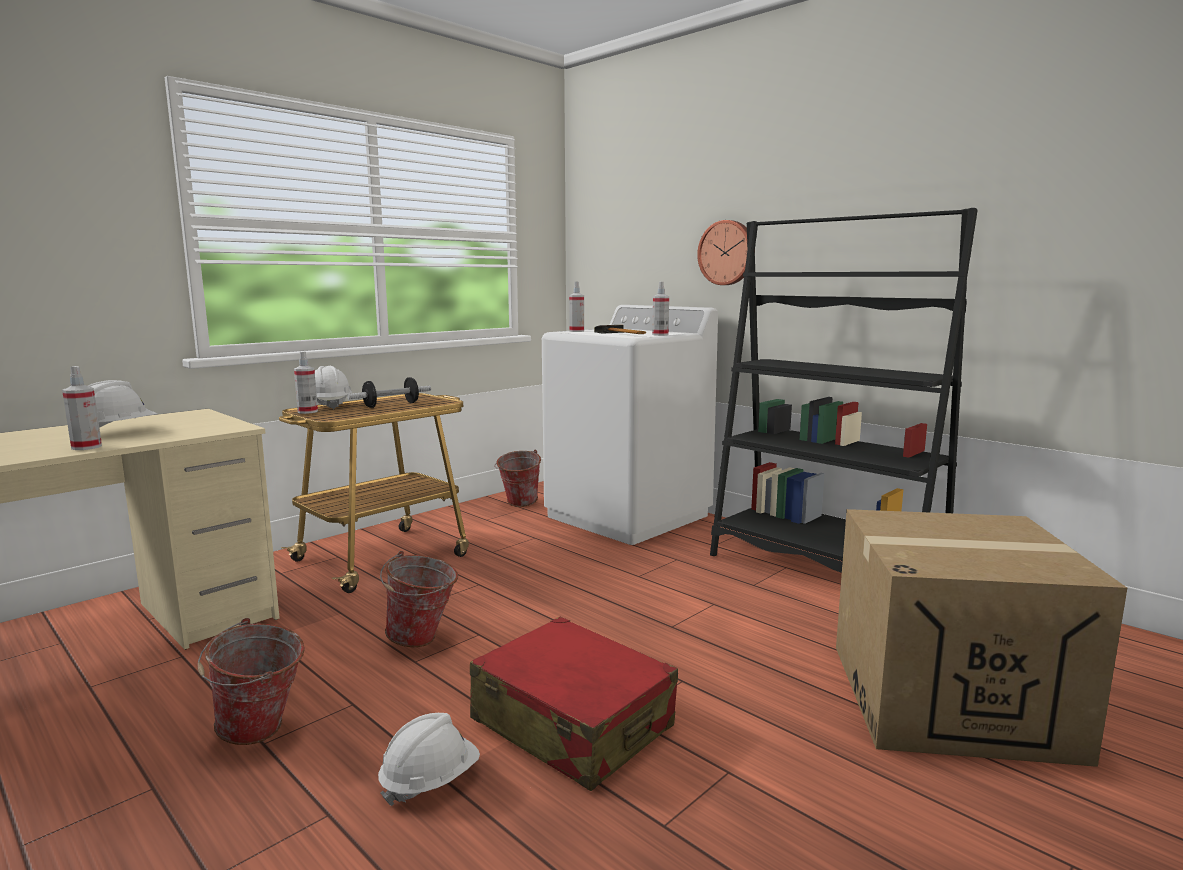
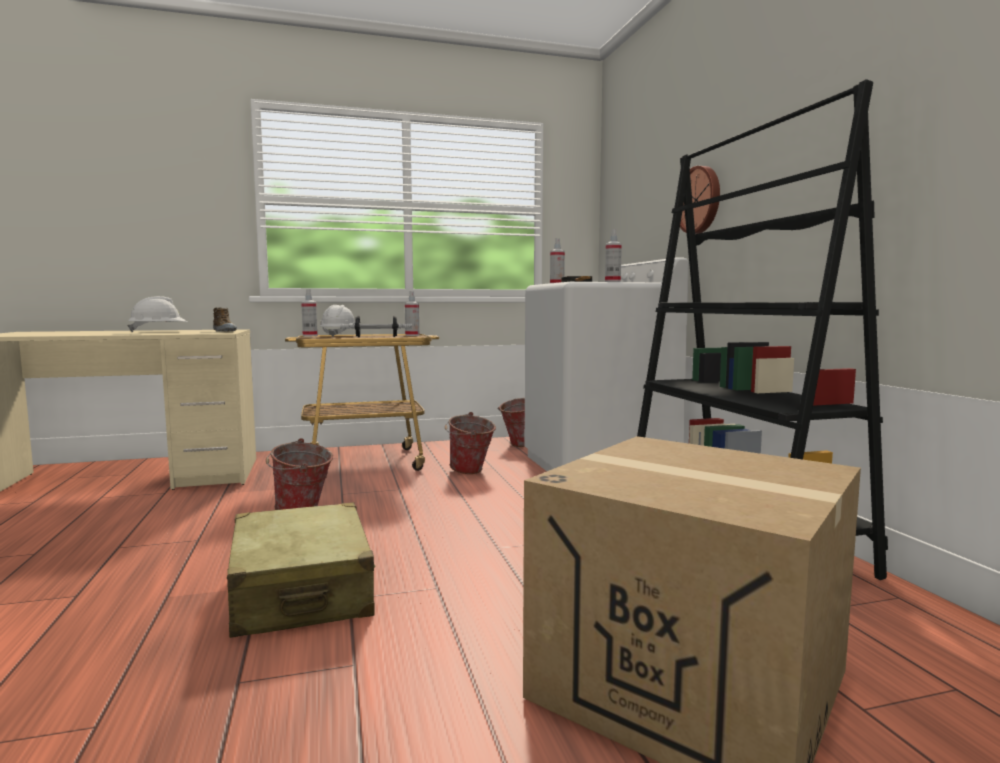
camera: 30 degrees right, 5 degrees down
(86, 447) = (118, 334): spray bottle -> spray bottle (412, 335)
(208, 420) = (224, 331): none -> shoe
(260, 734) = (125, 542): bucket -> bucket (470, 472)
(430, 781) = (156, 596): white hard hat -> none
(572, 724) = (302, 591): red suitcase -> beige suitcase

